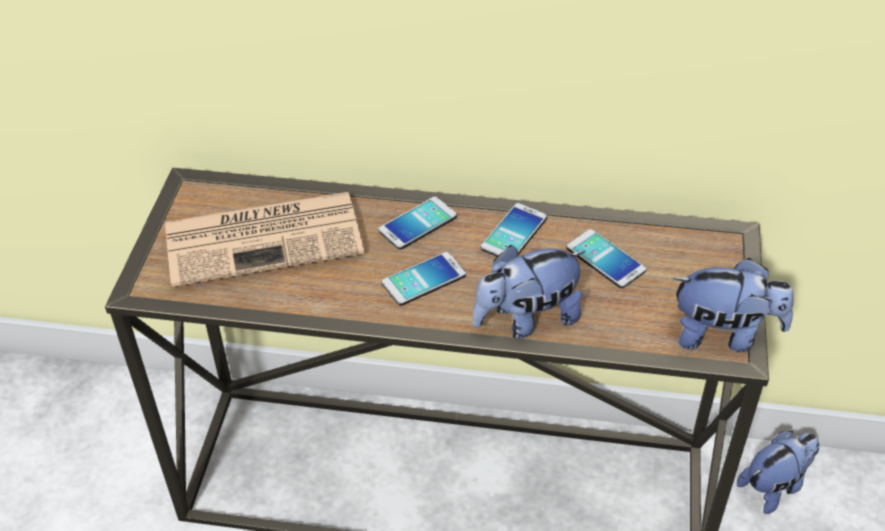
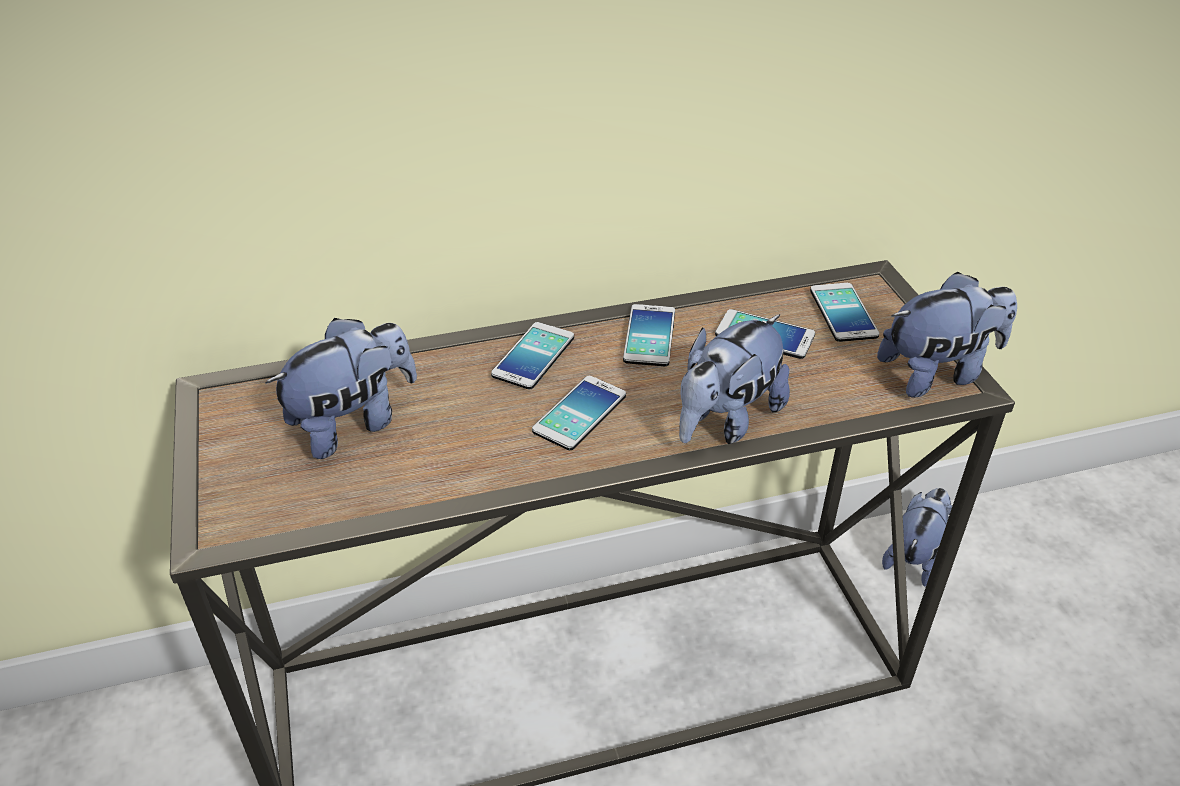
camera: 25 degrees left, 5 degrees down
(266, 237) = (353, 423): newspaper -> plush toy
(683, 260) = (843, 313): none -> phone

